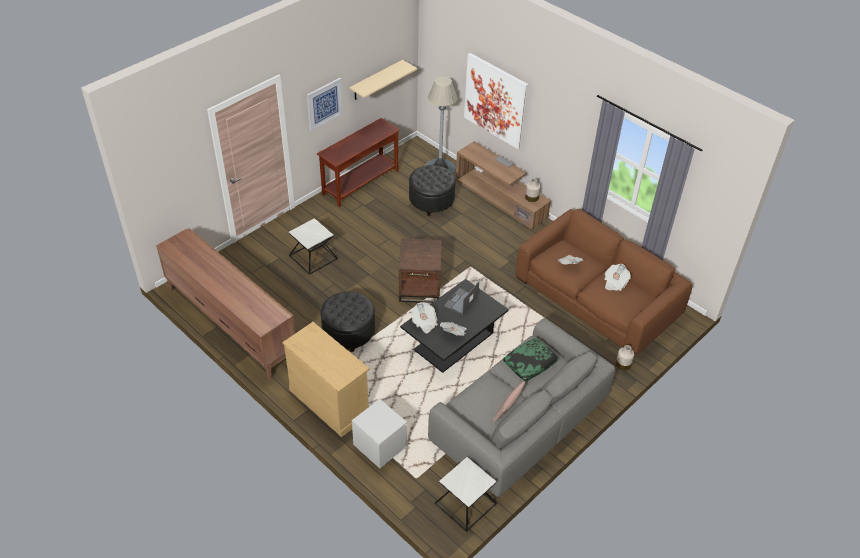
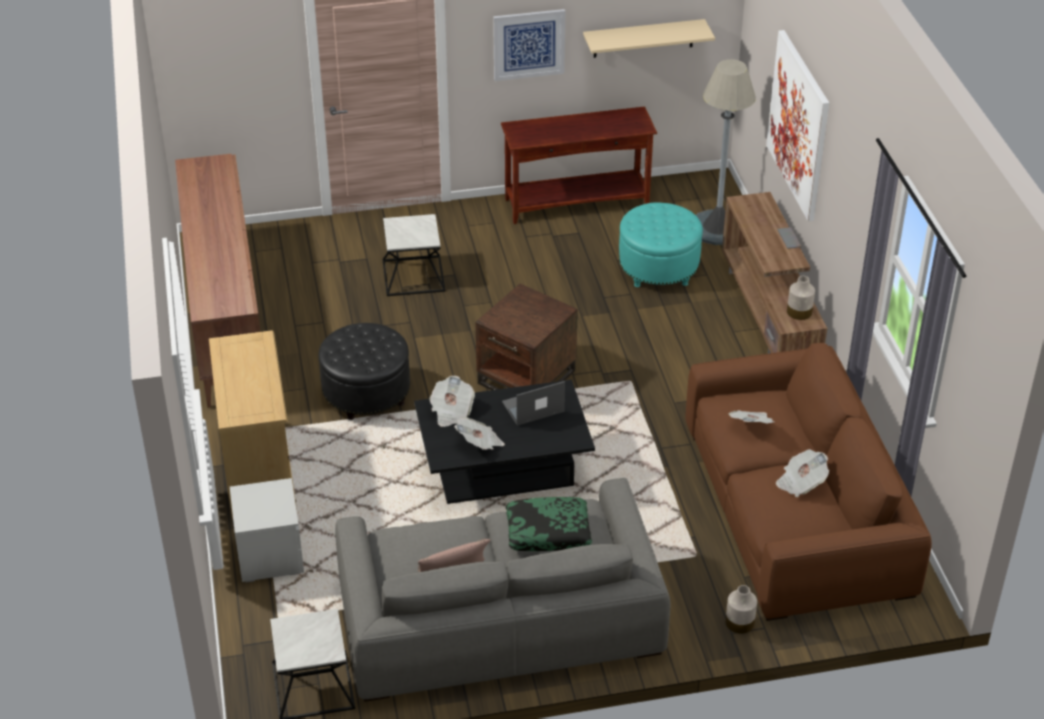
camera: 35 degrees right, 5 degrees down
(431, 202) = (658, 269): black ottoman -> turquoise ottoman

